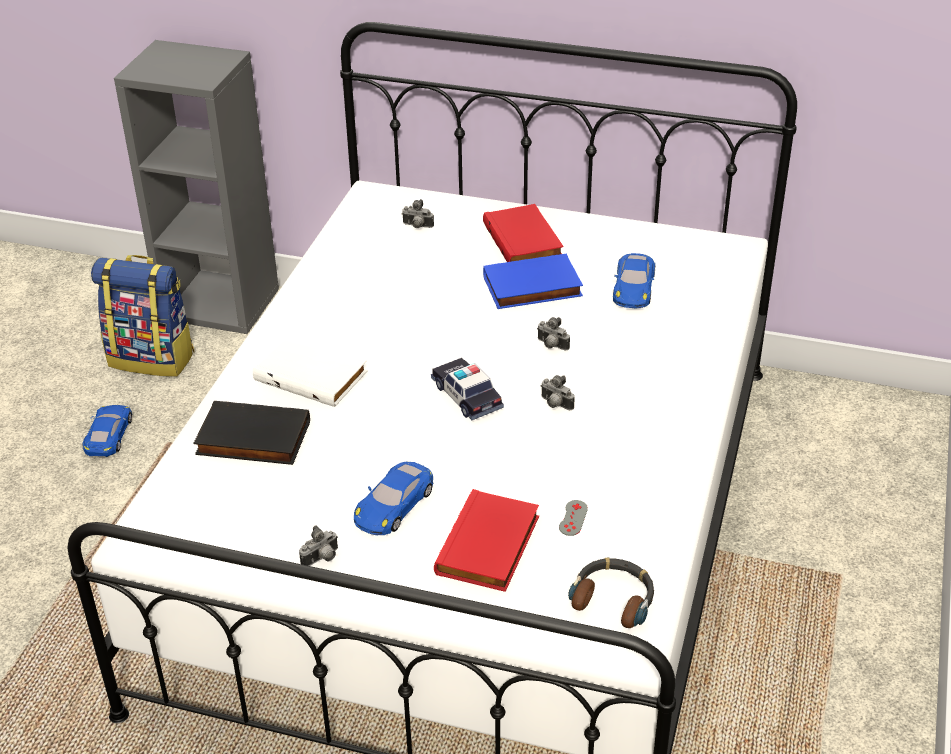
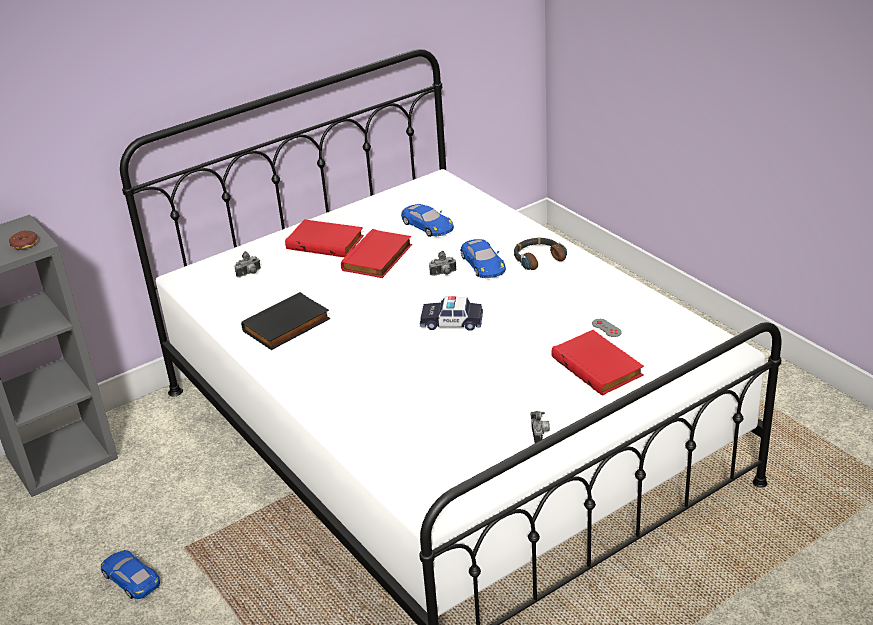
camera: 50 degrees left, 5 degrees down
(153, 358) = (74, 519): backpack -> none
(197, 75) = (24, 244): none -> donut
(252, 440) = (386, 423): black book -> black book (287, 326)
(313, 375) = (351, 373): white book -> none
(394, 505) = (521, 387): blue toy car -> blue toy car (483, 264)
(532, 288) = (378, 258): blue book -> red book
(555, 404) = (500, 294): camera -> none
(614, 598) = (686, 341): headphones -> headphones (538, 258)

